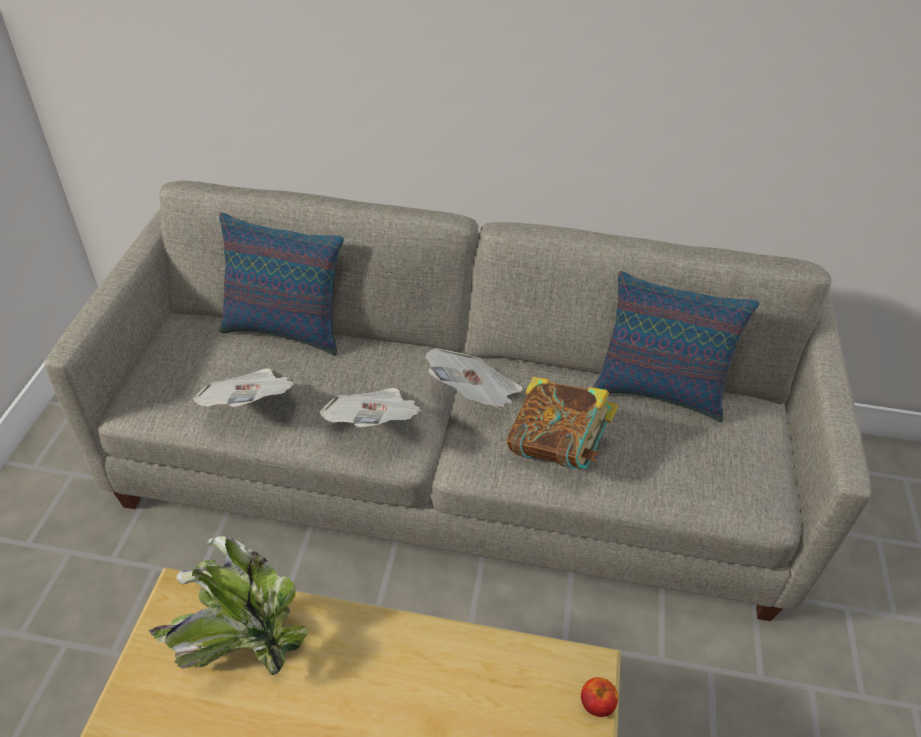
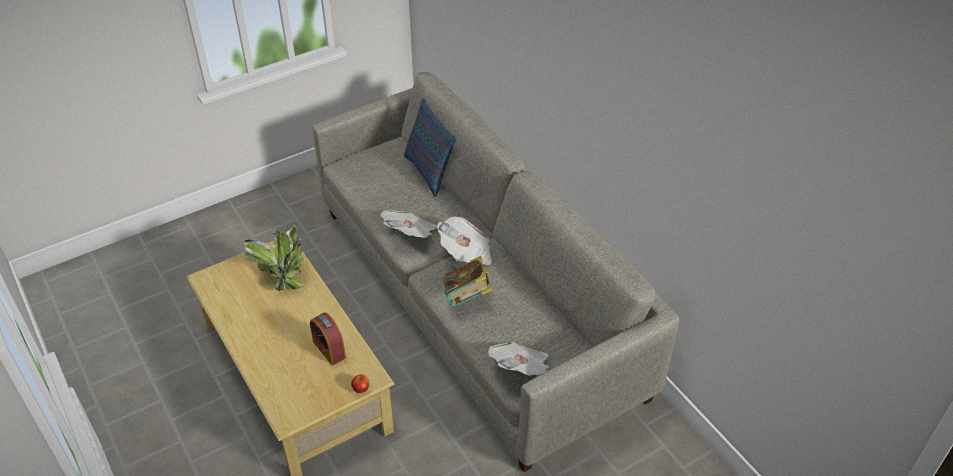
camera: 50 degrees right, 0 degrees up
(250, 405) = (377, 194): newspaper -> newspaper (520, 368)
(472, 691) = (329, 349): none -> alarm clock
(657, 393) = (546, 311): blue pillow -> none

